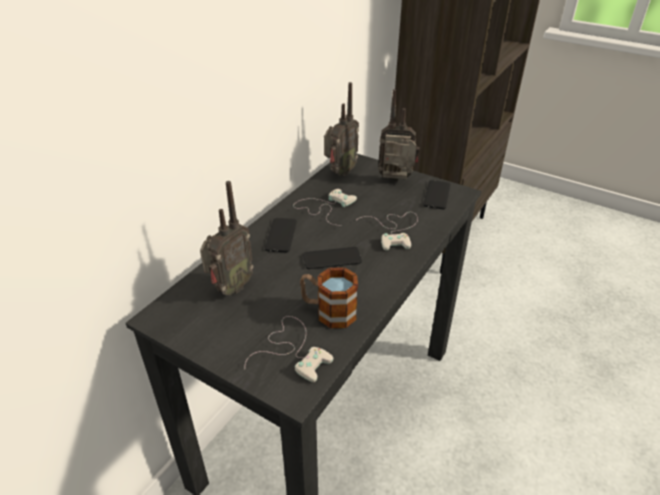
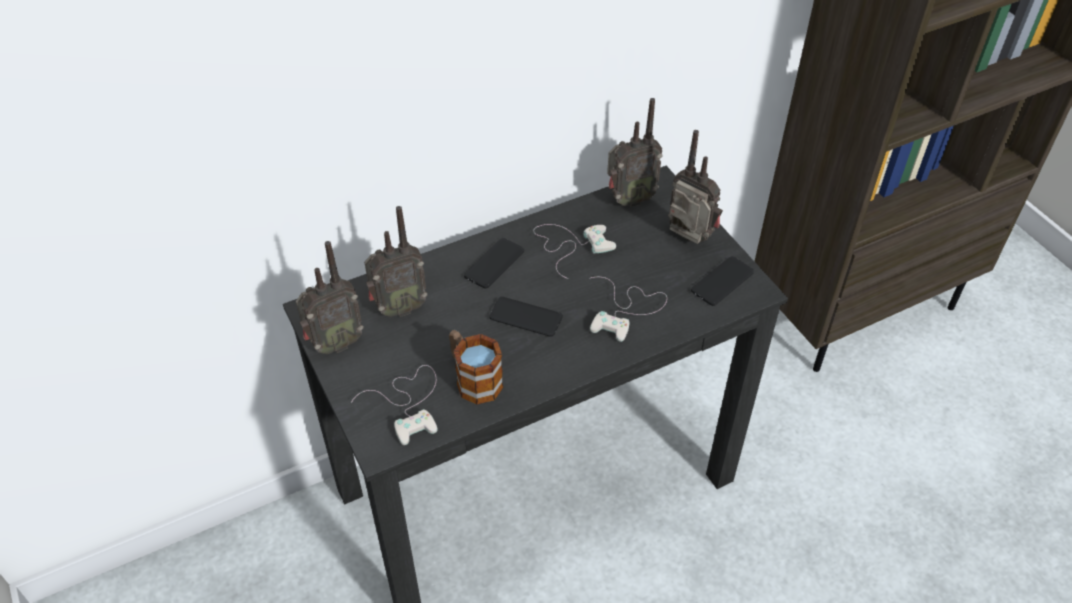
camera: 30 degrees right, 10 degrees up
(194, 333) = (334, 344): none -> radio

